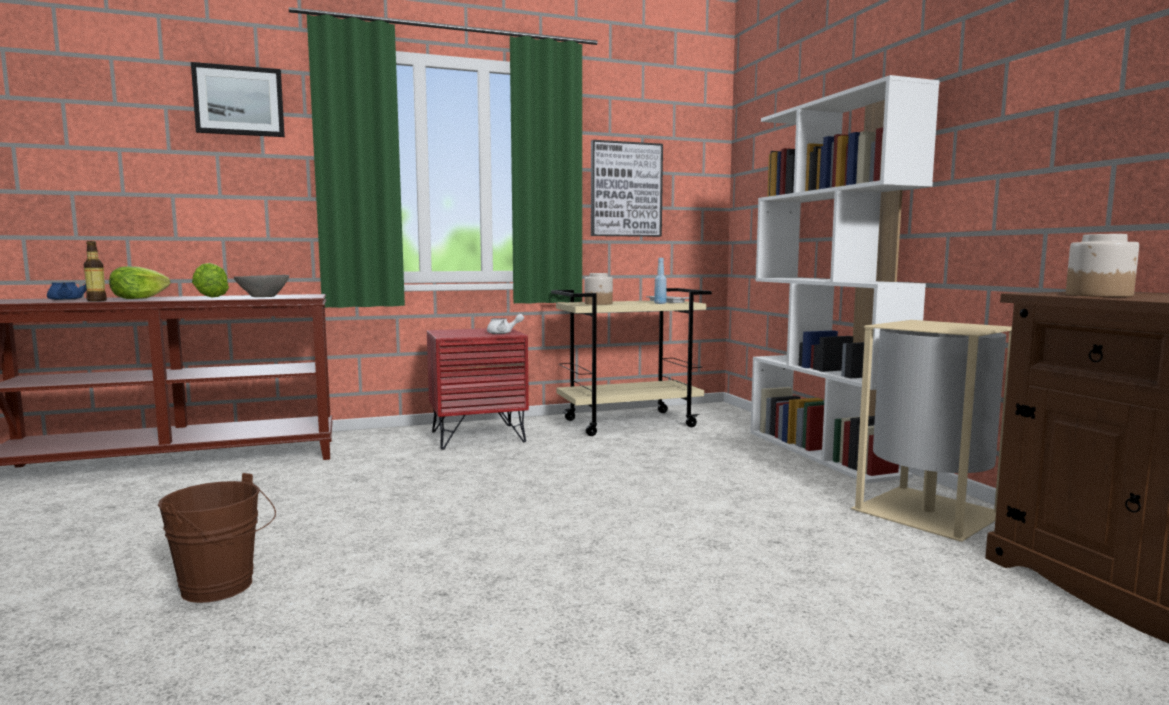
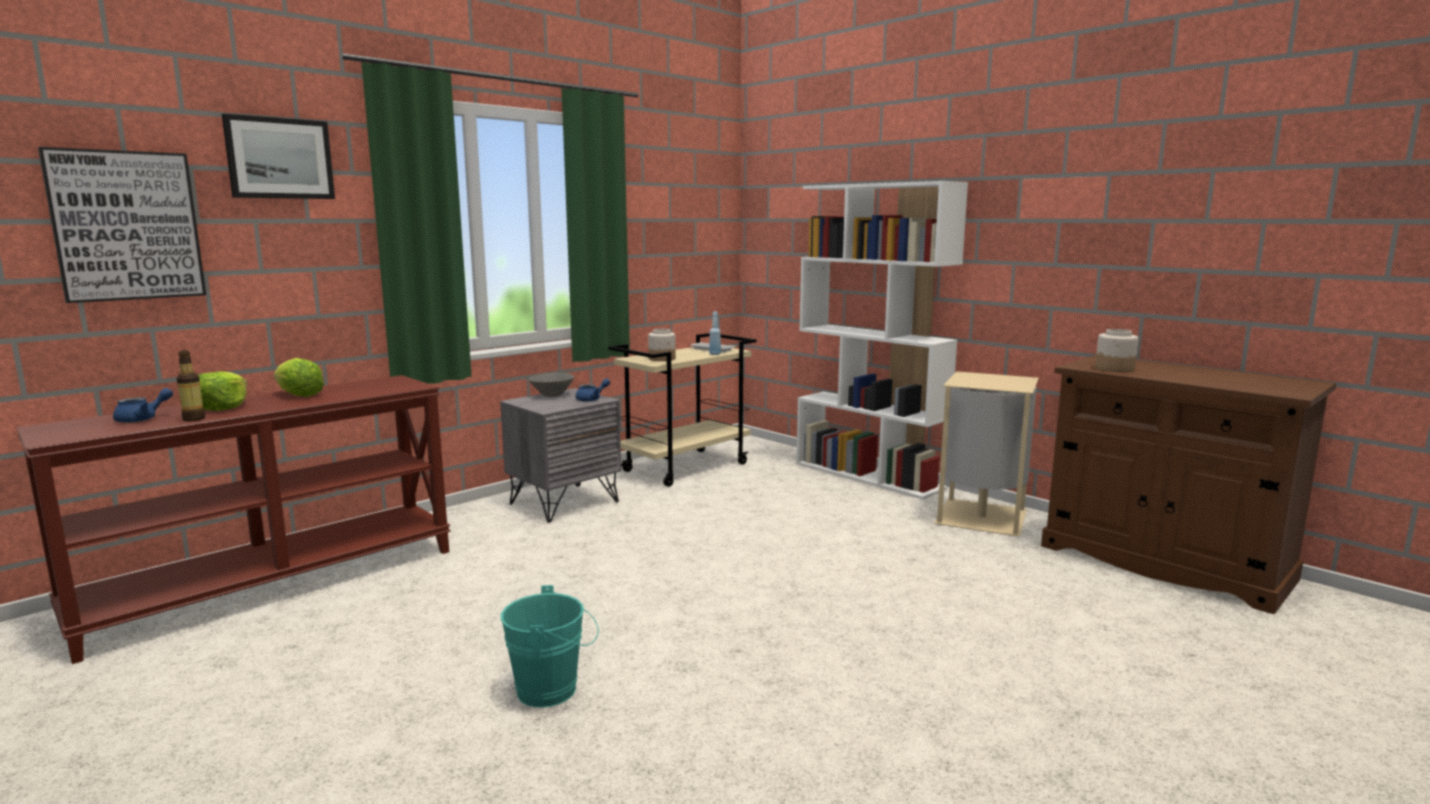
camera: 25 degrees left, 5 degrees up
(223, 588) = (553, 690): brown bucket -> turquoise bucket
(262, 296) = (361, 390): grey bowl -> grey bowl (551, 395)
(478, 436) = (564, 502): red nightstand -> grey nightstand
(503, 333) = (592, 399): white teapot -> blue teapot
(625, 189) = (658, 238): picture -> picture (126, 226)

